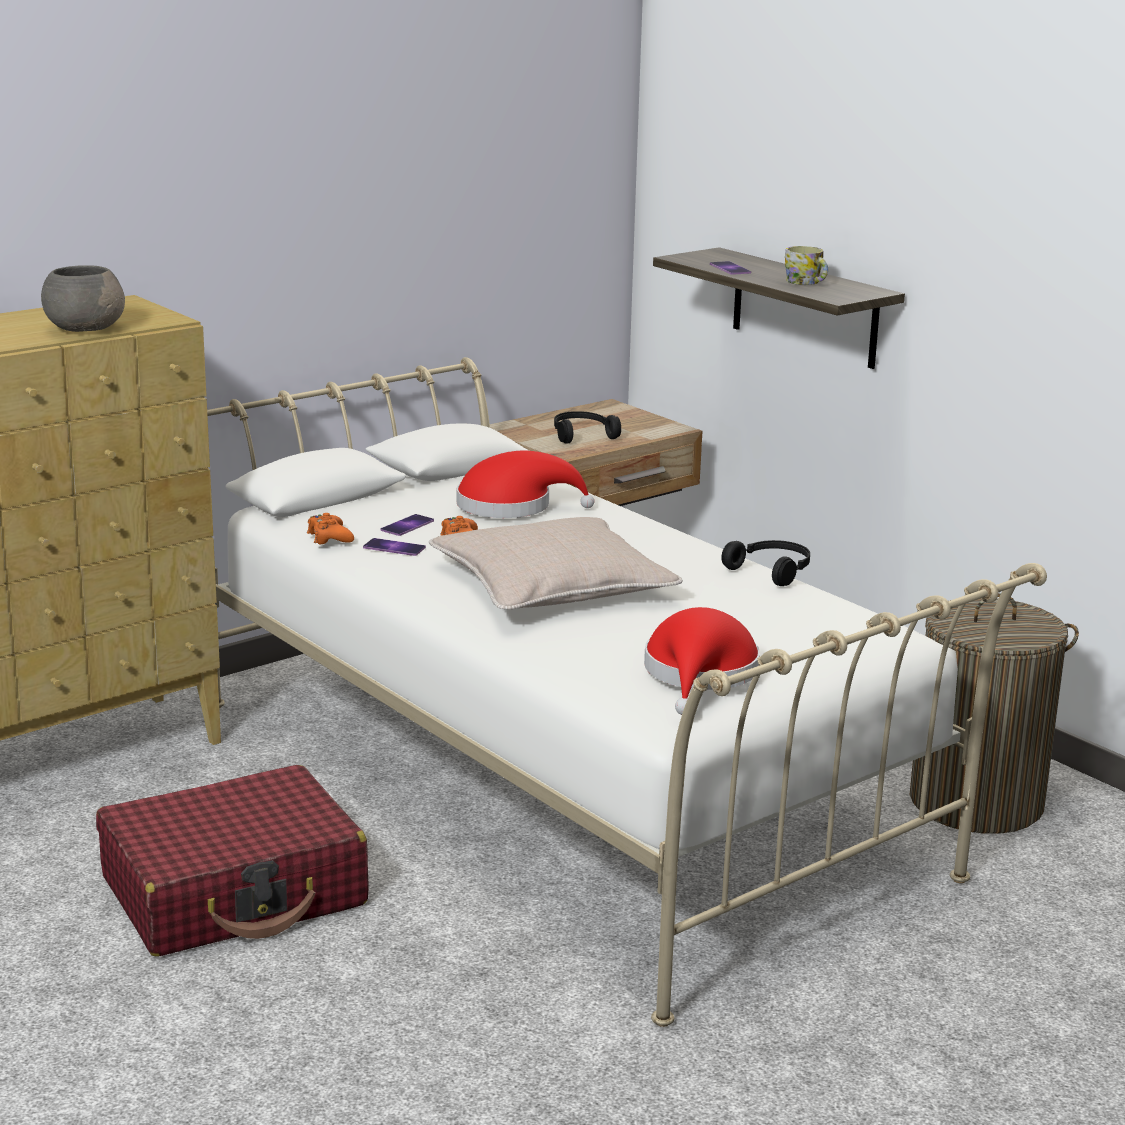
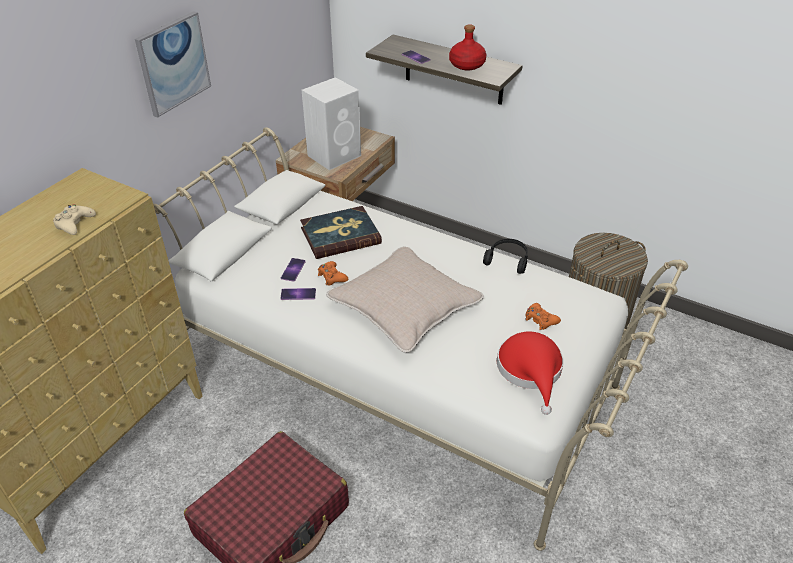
camera: 20 degrees left, 20 degrees up
(84, 329) = (75, 224): grey bowl -> beige game controller
(318, 197) = (173, 63): none -> picture
(329, 537) = (255, 293): orange game controller -> orange game controller (540, 320)
(512, 506) = (340, 235): red hat -> book
(581, 435) = (335, 155): black headphones -> white speaker
(806, 283) = (466, 65): mug -> red bottle

